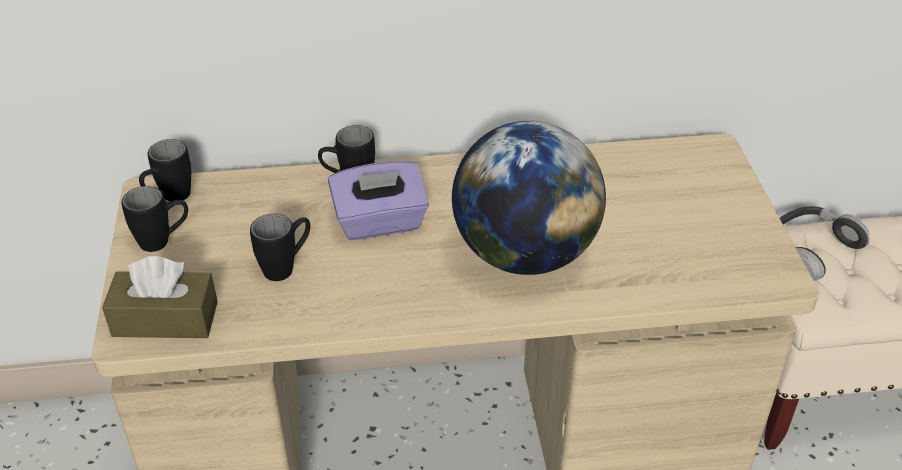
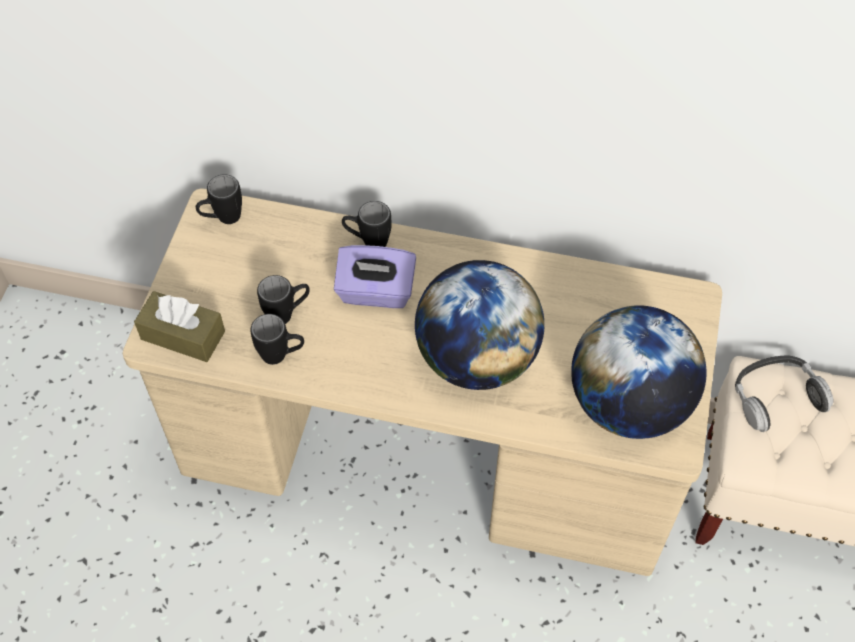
camera: 20 degrees right, 15 degrees up
(164, 241) = (204, 261): black mug -> black mug (281, 355)
(708, 253) = (628, 404): none -> globe

